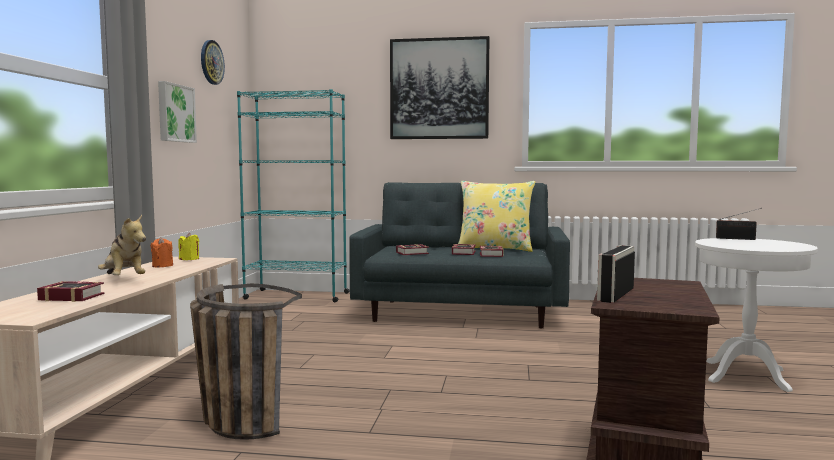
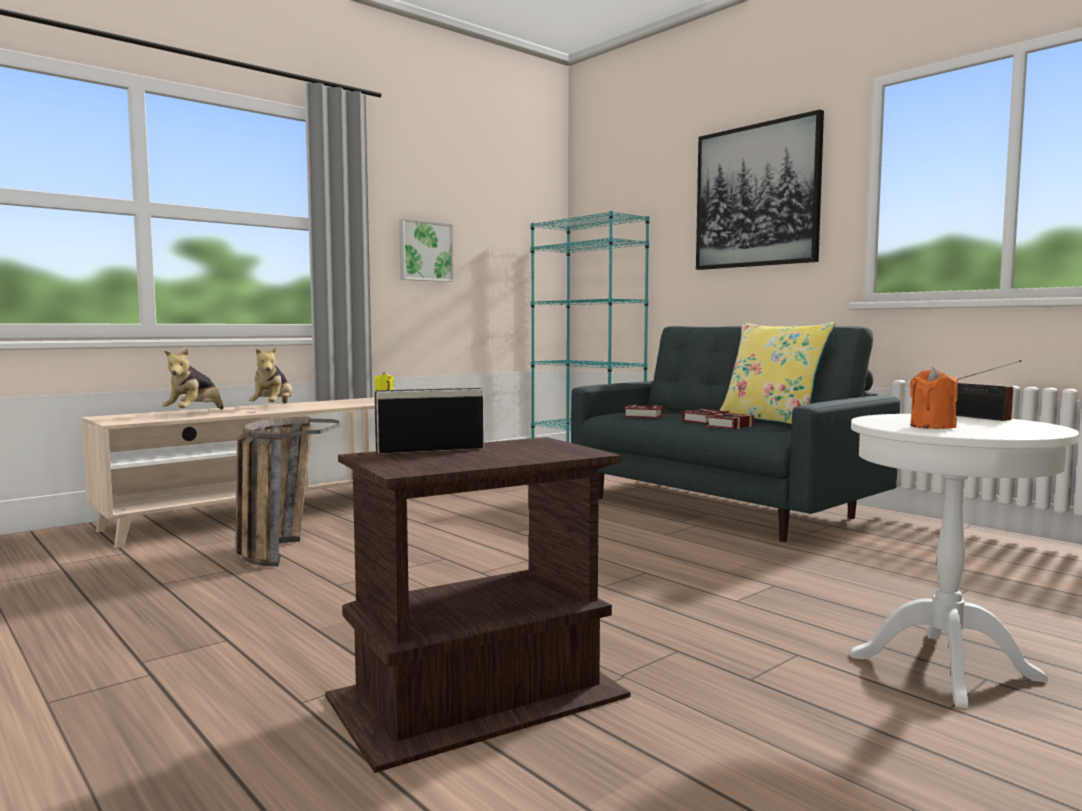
camera: 40 degrees right, 0 degrees up
(70, 297) = (195, 413): book -> plush toy
(162, 266) = (342, 402): orange candle -> orange candle (932, 426)
(211, 62) = (490, 194): wall clock -> none

